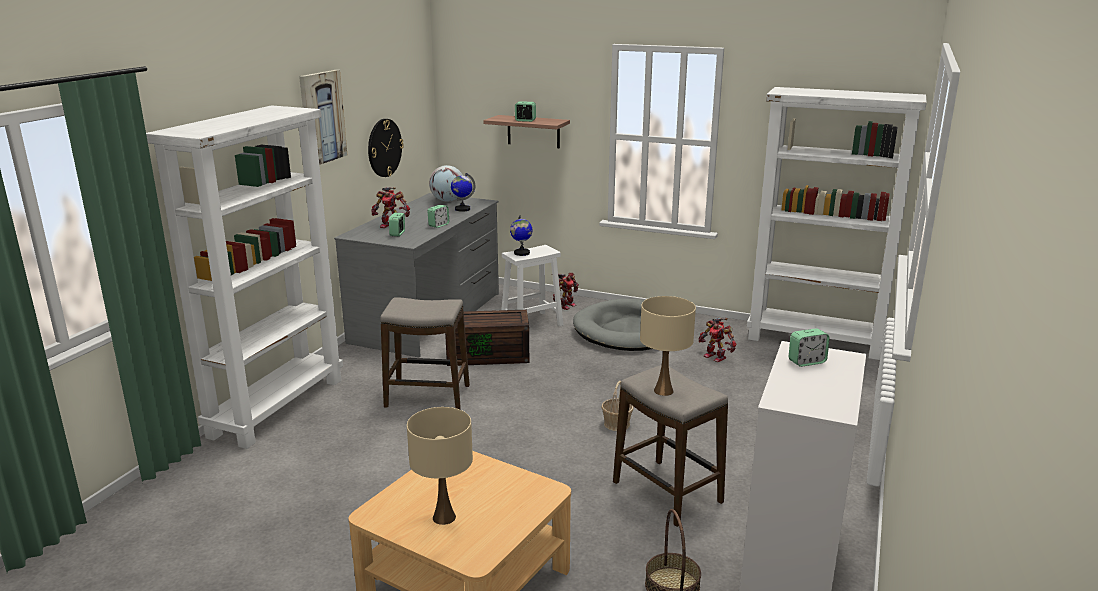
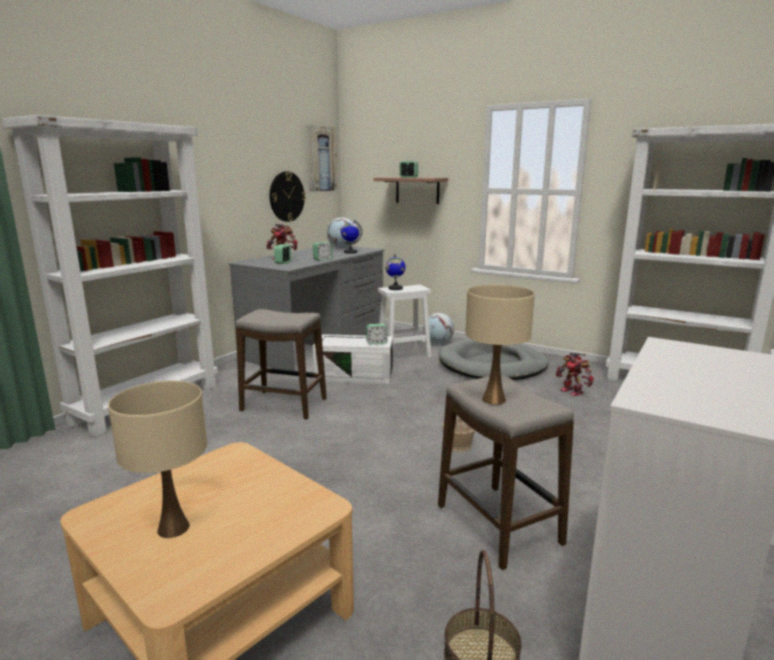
camera: 10 degrees right, 5 degrees down
(322, 117) = (220, 154): picture -> picture (321, 159)
(489, 355) = (355, 375): brown storage box -> white storage box
(565, 305) = (438, 343): toy robot -> globe
(806, 362) = (687, 358): alarm clock -> alarm clock (376, 342)

